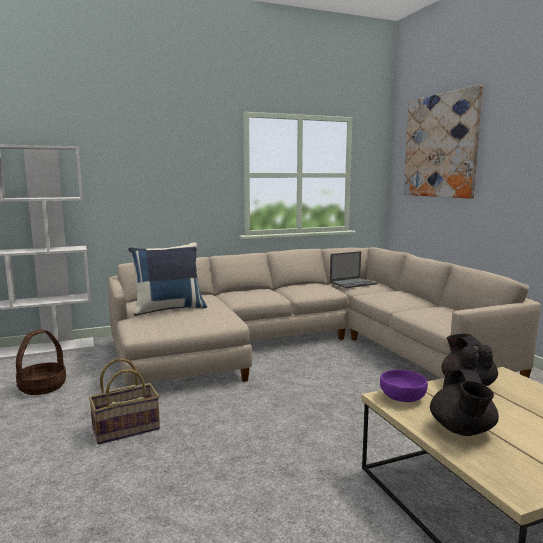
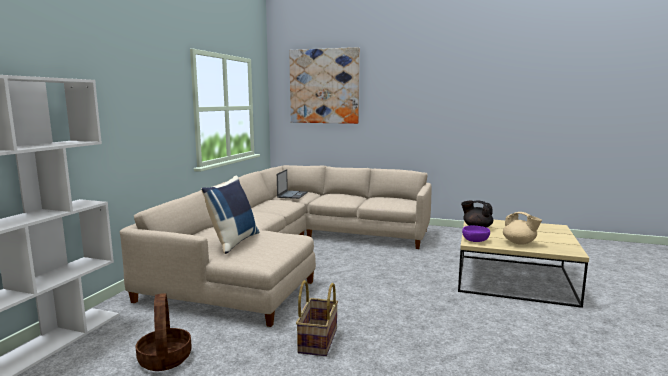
camera: 50 degrees left, 0 degrees up
(462, 430) = (519, 243): black teapot -> beige teapot

